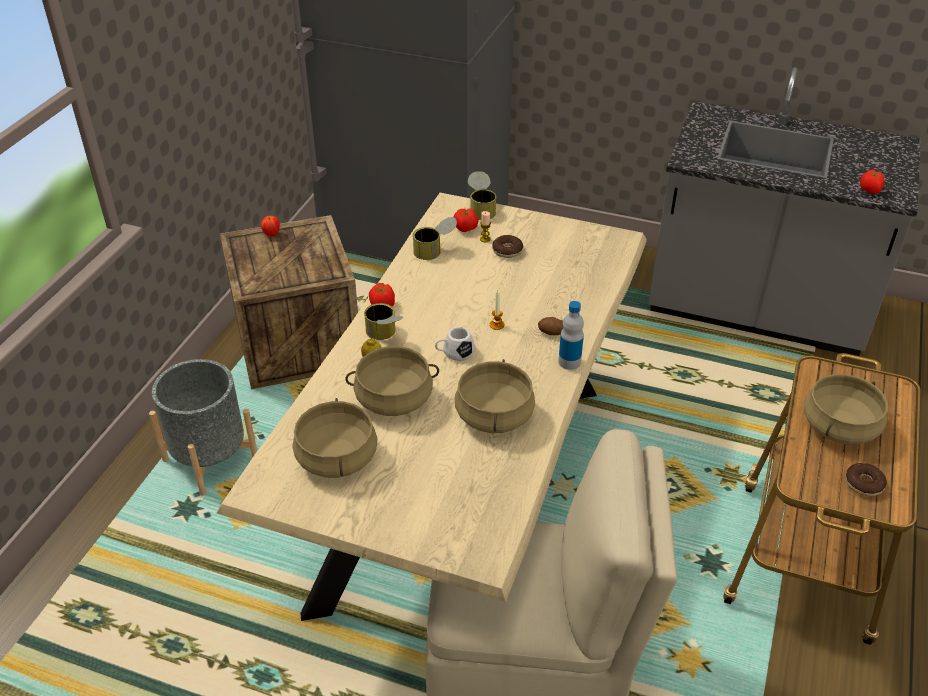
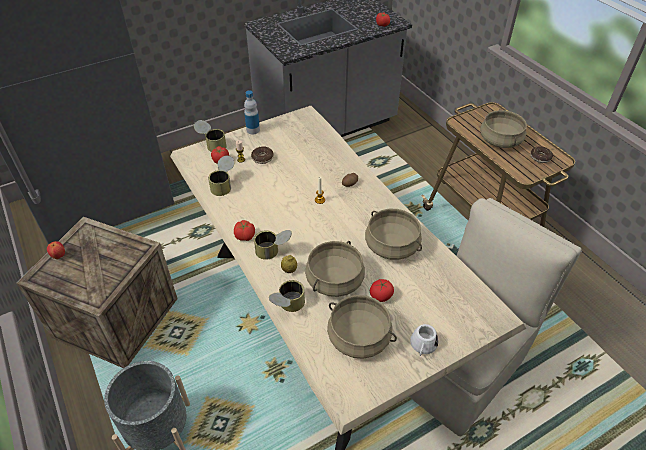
camera: 50 degrees left, 5 degrees up
(324, 385) = (287, 307): none -> can
(410, 445) = (381, 296): none -> tomato
(454, 352) = (323, 230): white mug -> white mug (422, 346)
(569, 362) = (380, 192): bottle -> bottle (253, 130)

